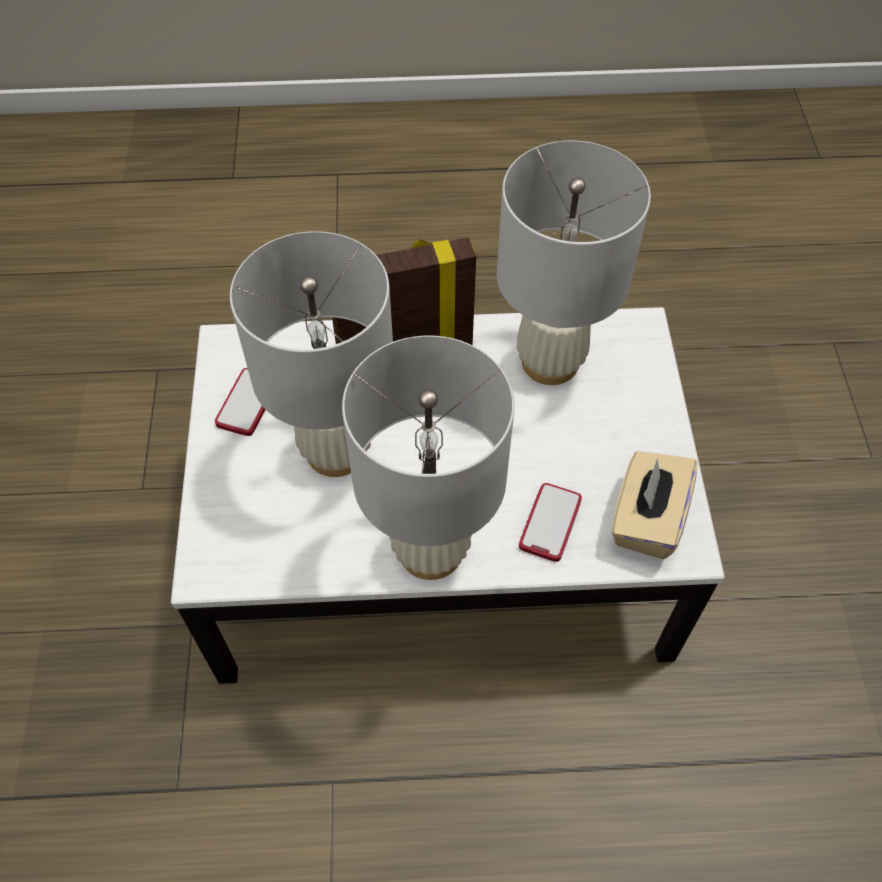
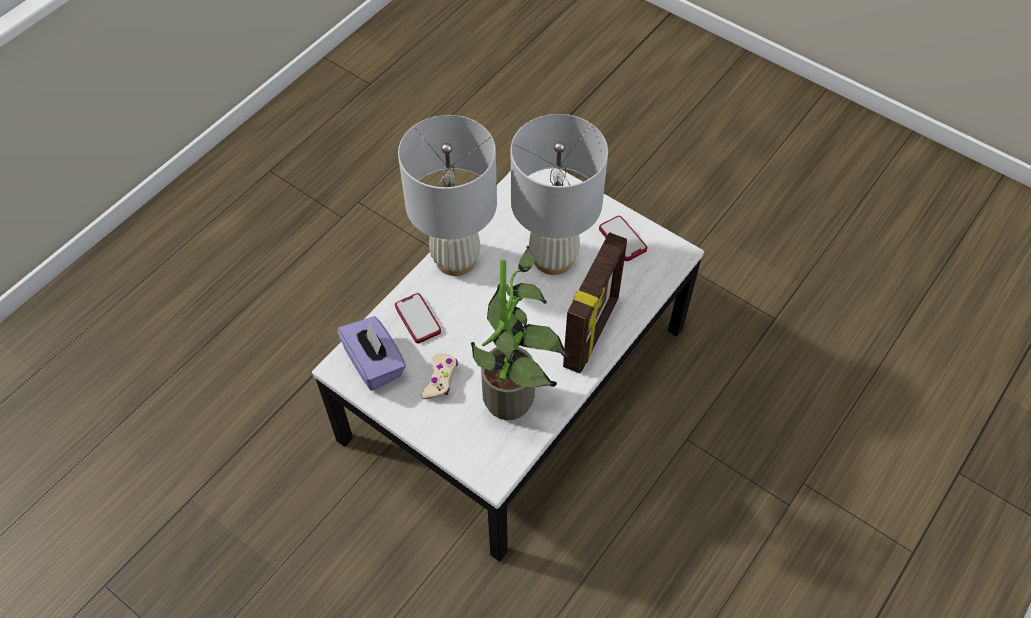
camera: 130 degrees right, 0 degrees up
(550, 361) = (516, 401): white table lamp -> potted plant
(597, 442) = (440, 380): none -> beige game controller
(646, 519) = (375, 363): beige tissue box -> purple tissue box

